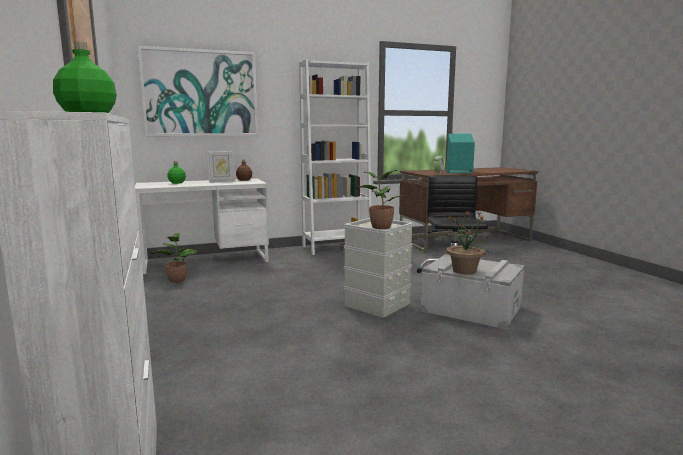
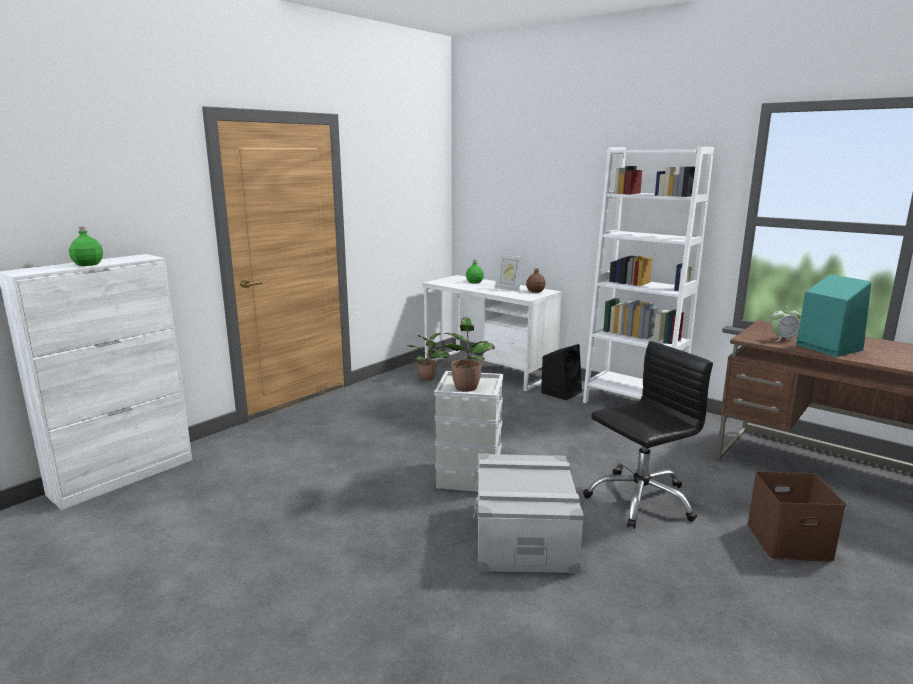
camera: 60 degrees right, 5 degrees up
(201, 93) = (517, 187): picture -> none
(287, 255) = (561, 392): none -> black speaker
(464, 270) = (498, 478): potted plant -> none
(513, 263) = (789, 540): none -> brown storage box

